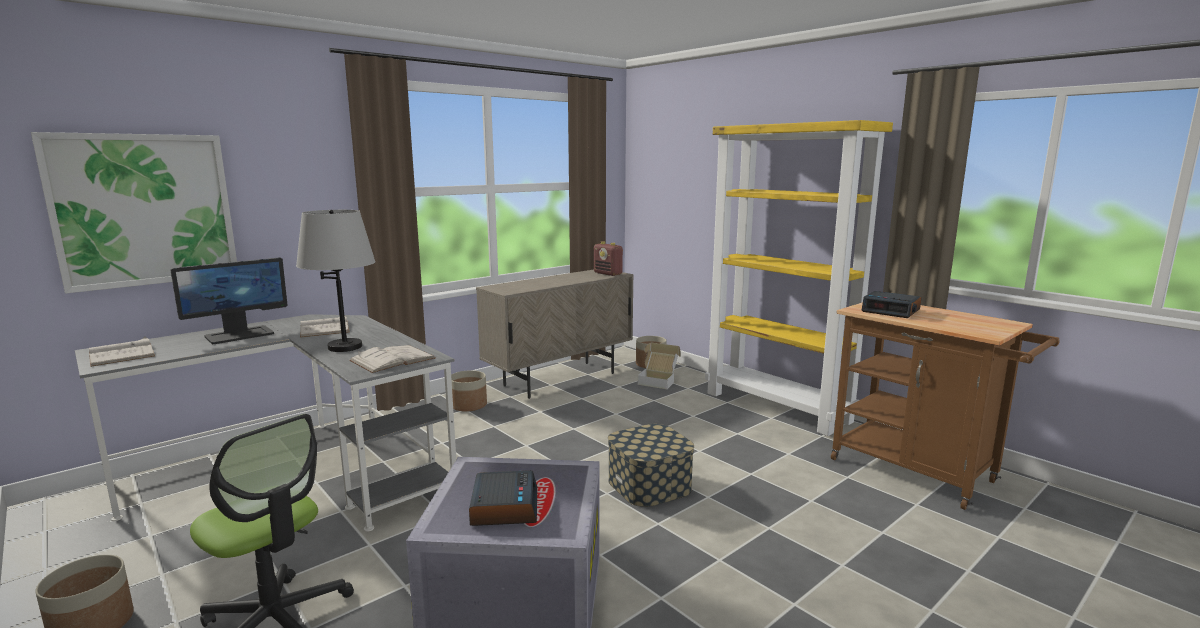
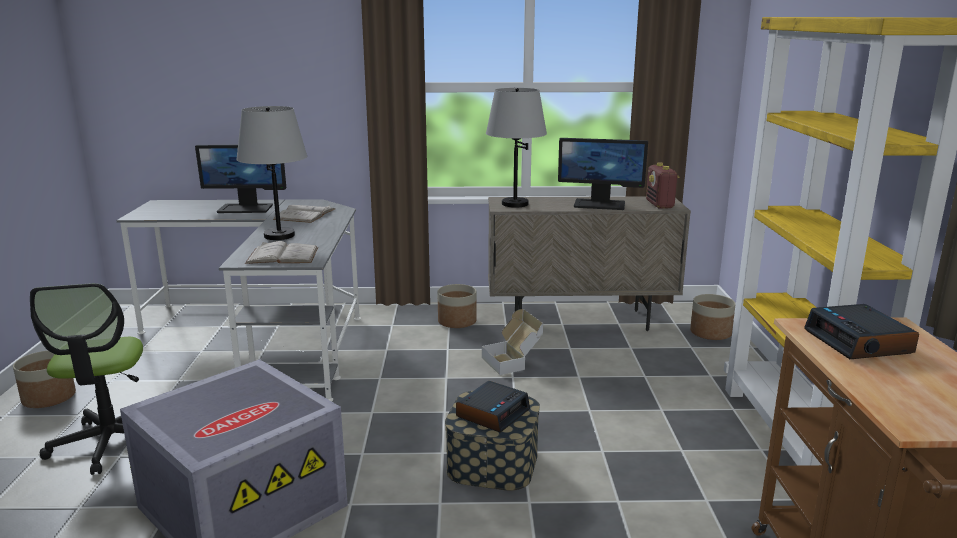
camera: 40 degrees right, 5 degrees up
(121, 353) = (163, 208): white book -> none
(144, 210) = (198, 94): picture -> none
(504, 506) = (209, 413): alarm clock -> alarm clock (492, 413)
(510, 288) = (514, 204): none -> grey table lamp
(570, 279) = (600, 204): none -> monitor
(658, 381) = (687, 355): cardboard box -> cardboard box (513, 361)

